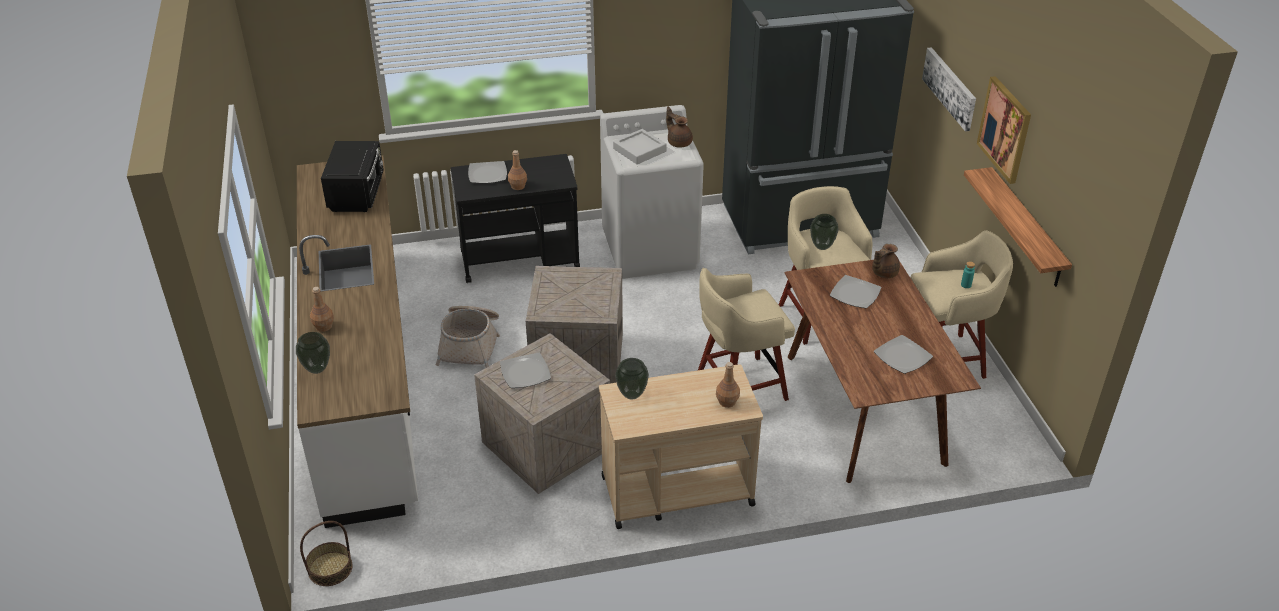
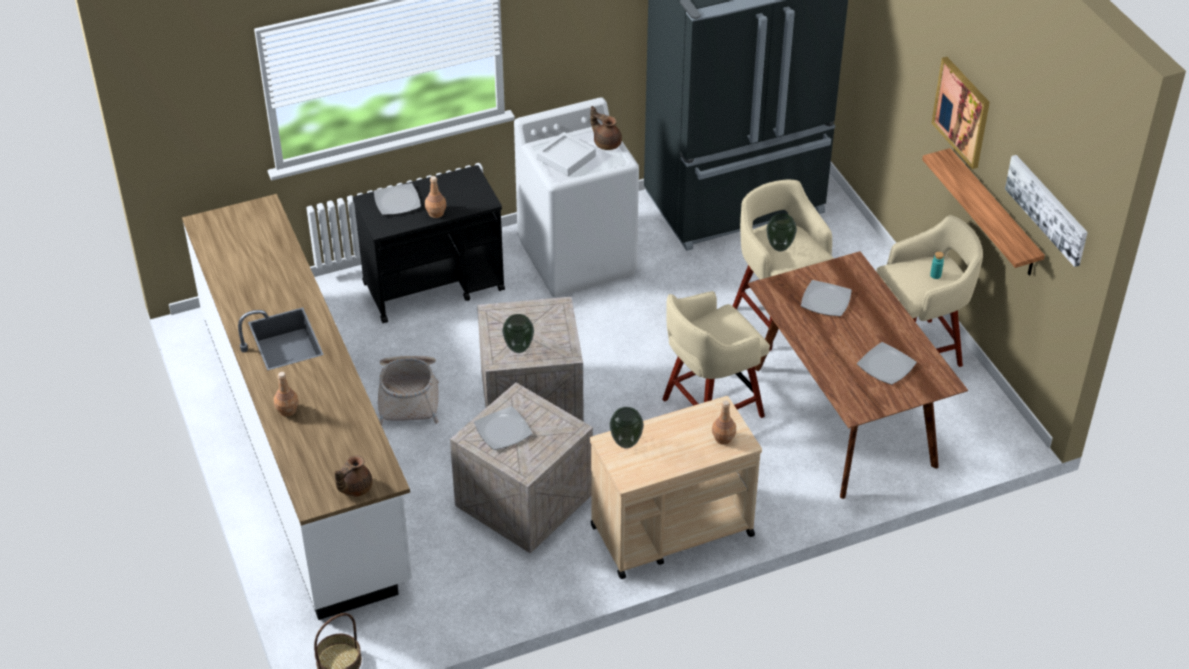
camera: 10 degrees left, 5 degrees up
(317, 369) = (299, 459): vase -> vase (519, 348)
(357, 194) = (265, 246): black microwave -> none
(883, 273) = (850, 272): brown teapot -> brown teapot (354, 488)
(950, 88) = (895, 58): picture -> picture (1047, 209)

